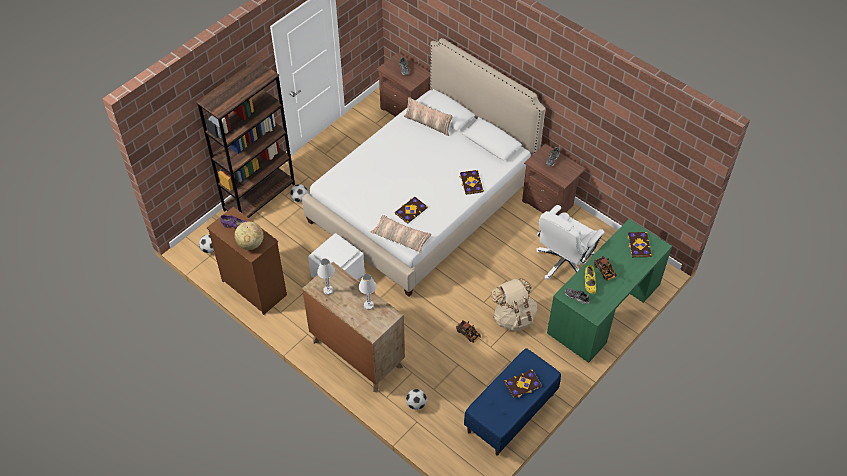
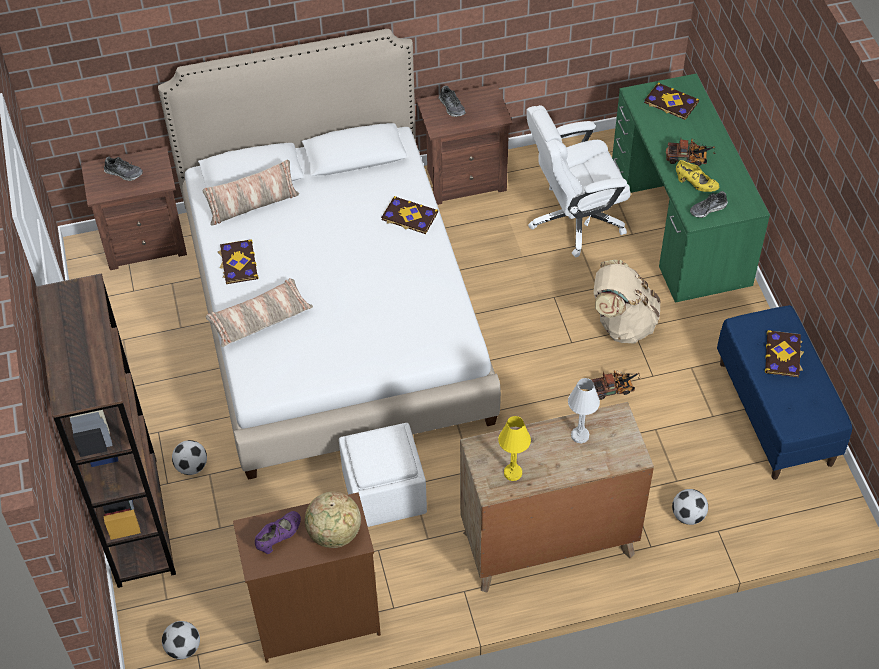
camera: 55 degrees left, 0 degrees up
(328, 290) = (513, 473): white table lamp -> yellow table lamp
(401, 237) = (440, 349): pillow -> pillow (259, 318)
(411, 210) = (400, 311): book -> book (238, 263)
(564, 262) = (574, 220): white office chair -> white office chair turned 90 degrees clockwise

